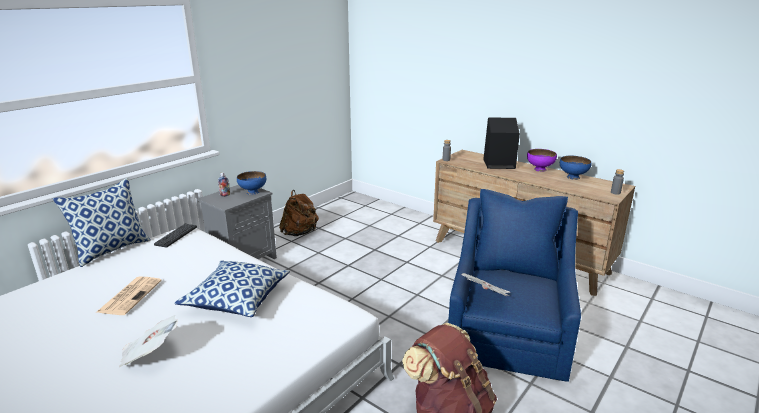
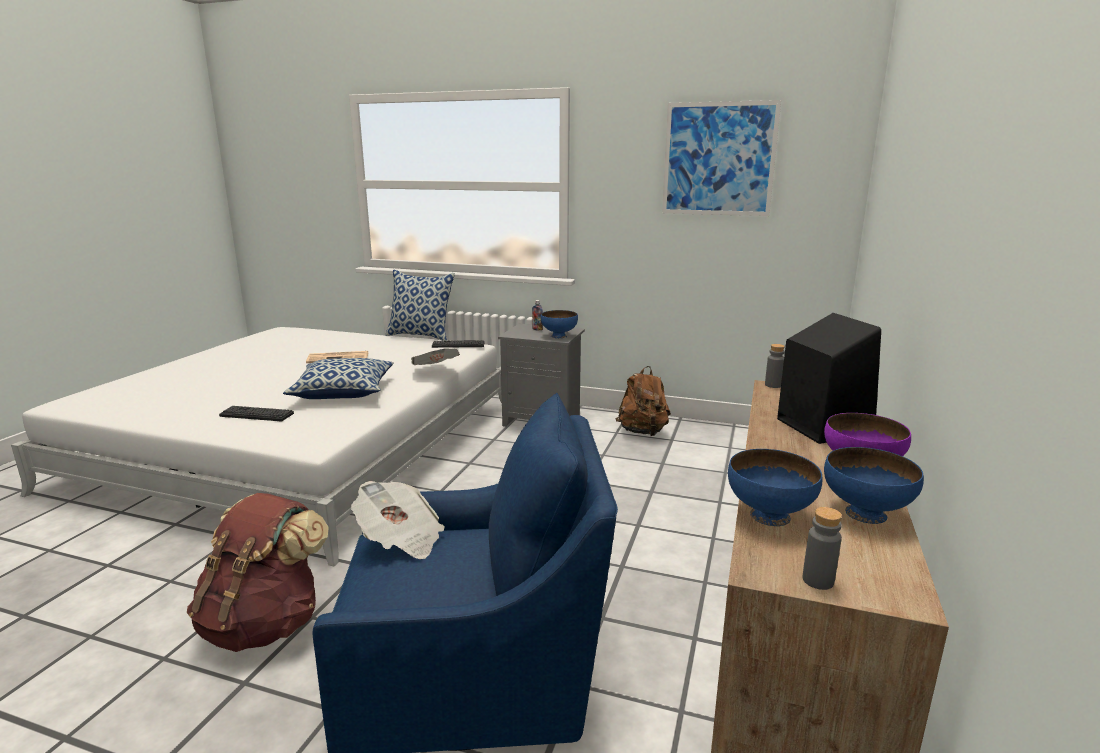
camera: 70 degrees right, 5 degrees down
(150, 353) = (247, 383): newspaper -> newspaper (435, 370)
(253, 346) = (256, 414): none -> keyboard
(288, 45) = (718, 159): none -> picture
(574, 189) = (768, 515): none -> blue bowl

